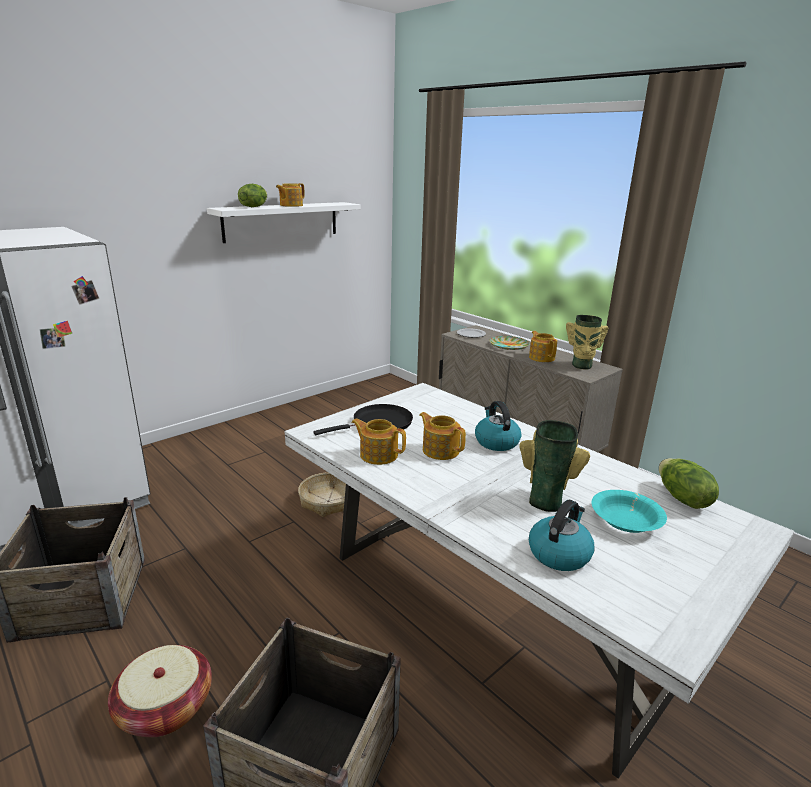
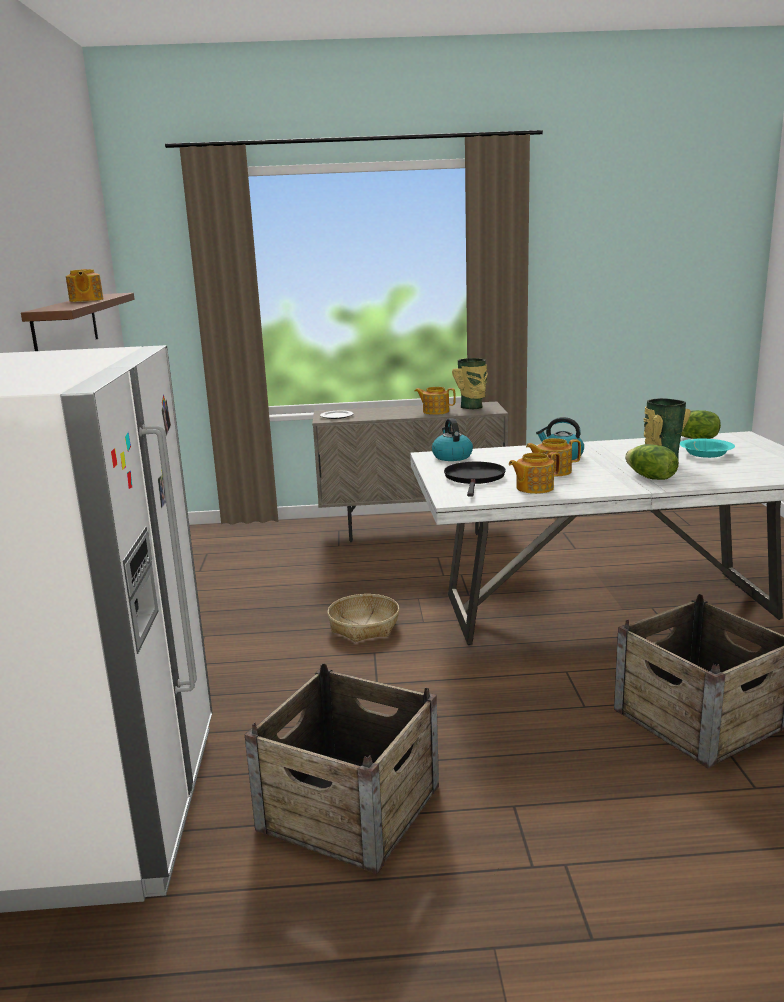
camera: 50 degrees left, 5 degrees down
(165, 708) = (582, 776): basket -> none
(253, 207) = (65, 305): lettuce -> lettuce (650, 477)
(281, 221) = (66, 326): white shelf -> brown shelf
(508, 346) = (390, 413): plate -> none
(559, 553) = (727, 474): kettle -> kettle (451, 456)

